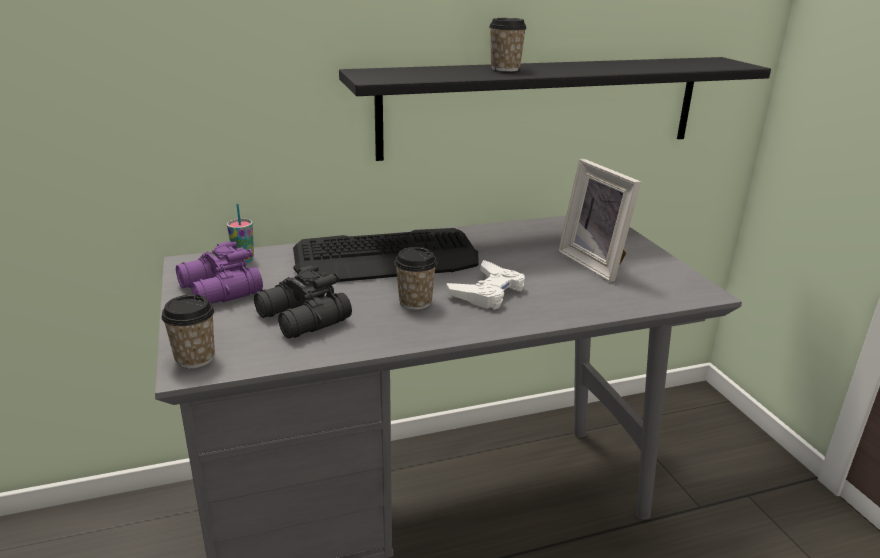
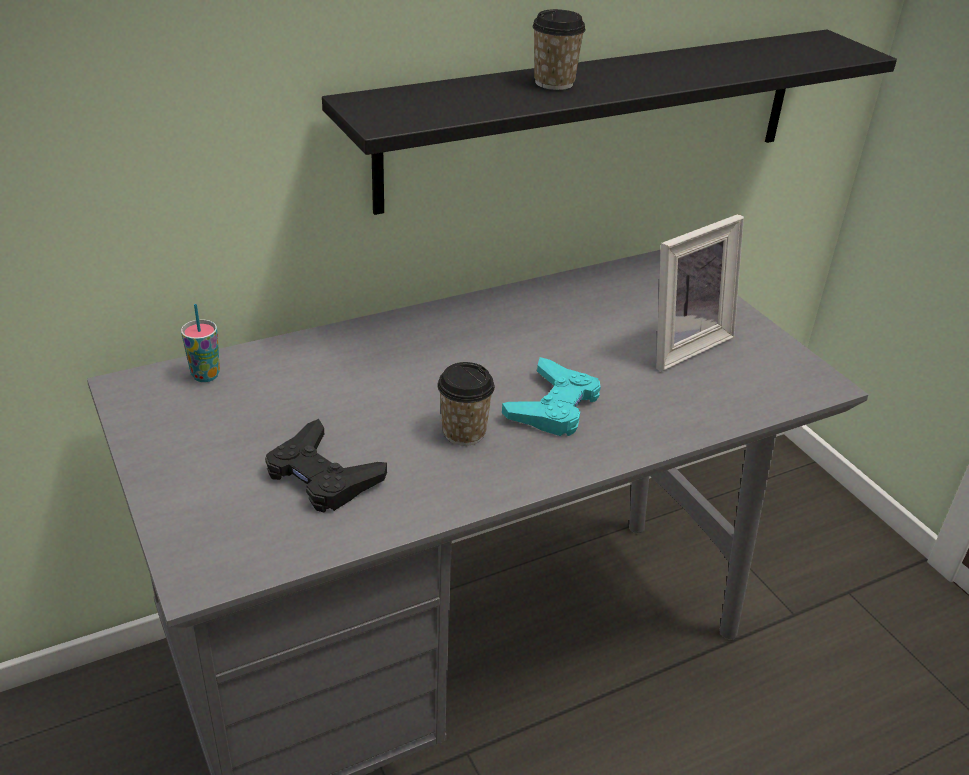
camera: 10 degrees left, 10 degrees up
(195, 358) = (200, 558): cup -> none
(219, 291) = (190, 436): purple binoculars -> none
(302, 319) = (322, 476): black binoculars -> black game controller
(387, 258) = (404, 357): keyboard -> none
(488, 292) = (553, 406): white game controller -> turquoise game controller
(596, 263) = (681, 344): picture frame -> picture frame turned 90 degrees counterclockwise

